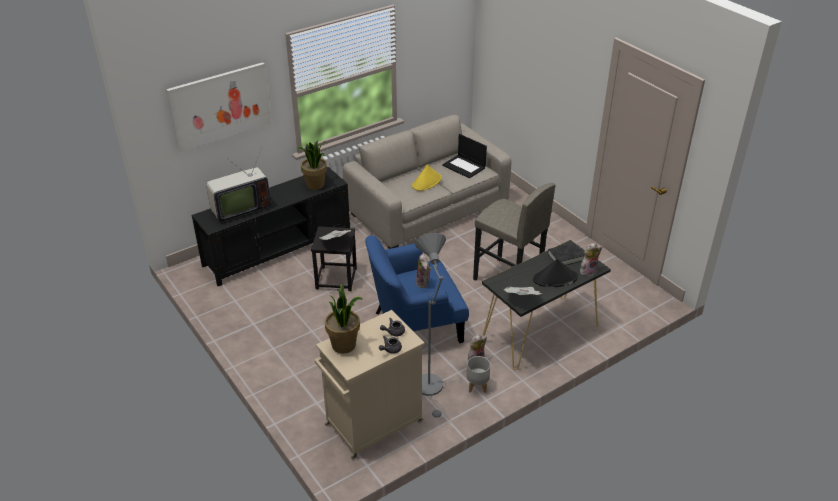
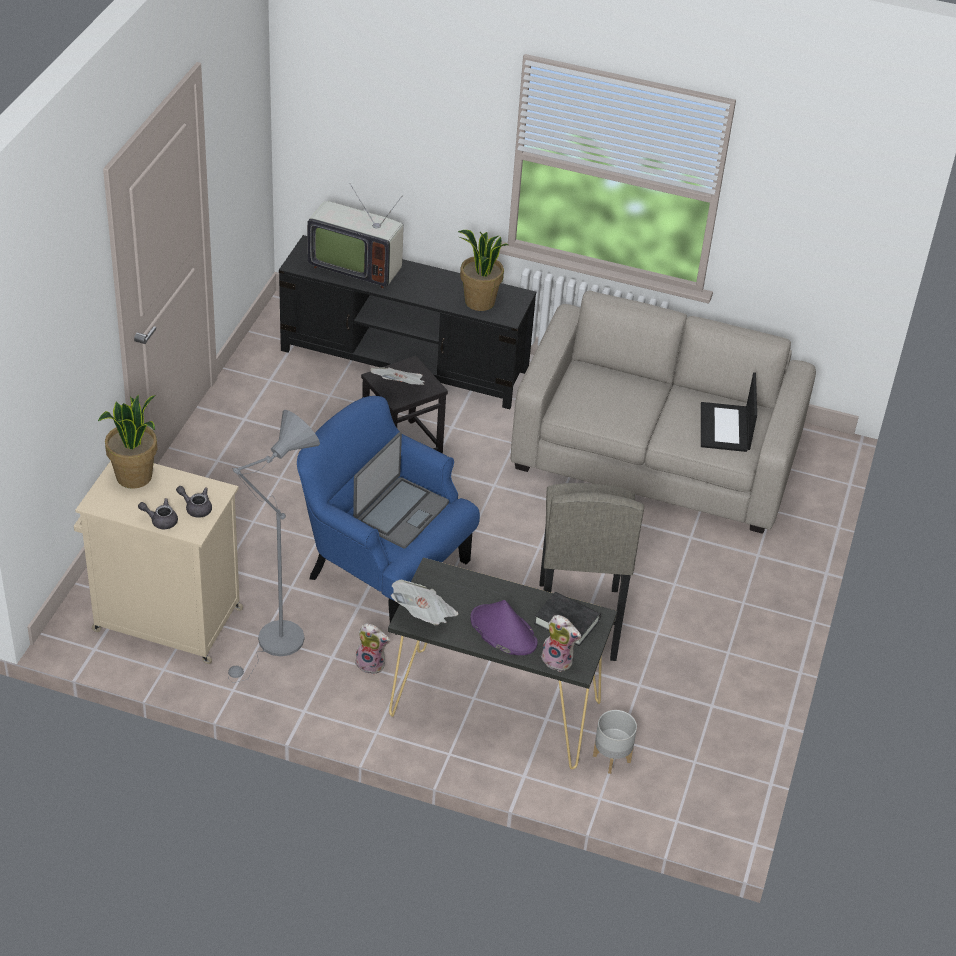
camera: 50 degrees right, 5 degrees up
(220, 106) = (395, 108): picture -> none
(424, 283) = (400, 513): plush toy -> laptop
(426, 182) = (639, 408): yellow hat -> none
(477, 386) = (322, 690): grey planter -> grey planter (612, 759)
(555, 278) = (503, 631): black hat -> purple hat

